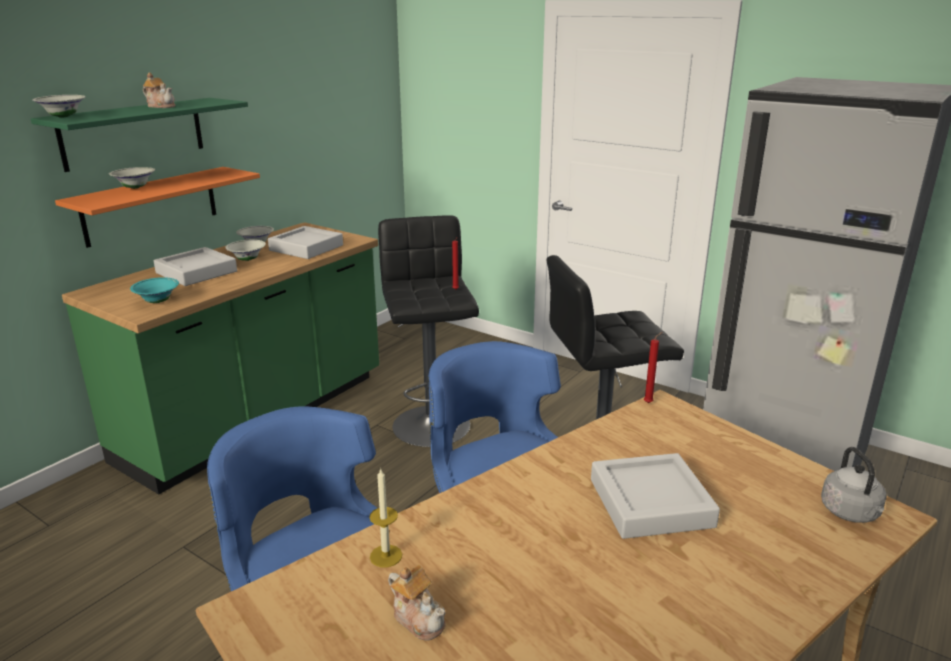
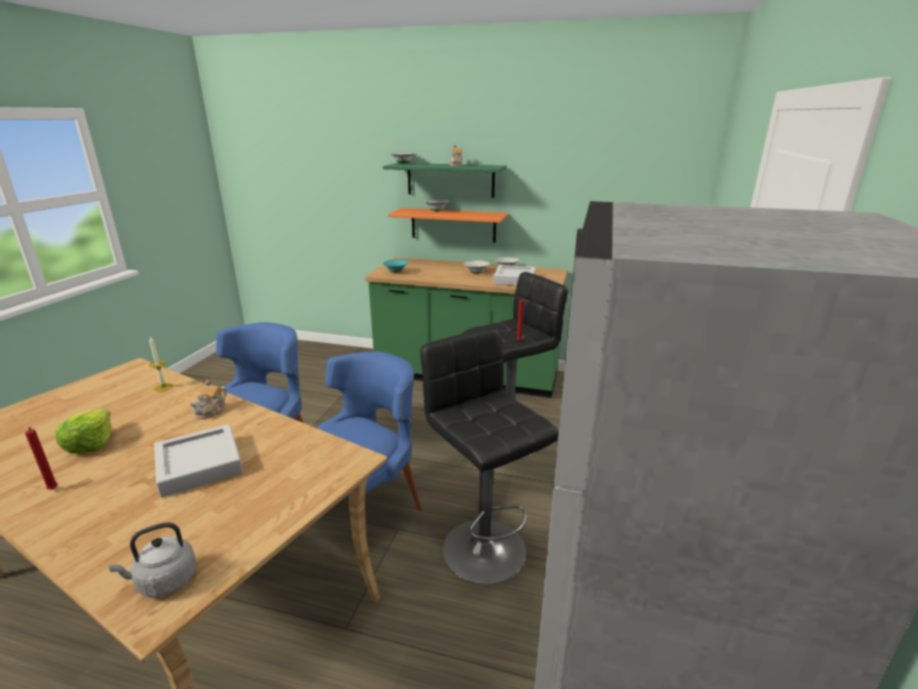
camera: 70 degrees right, 0 degrees up
(196, 272) = (445, 269): grey tray -> none
(419, 618) = (109, 405): teapot -> teapot (212, 411)
(561, 617) = (90, 444): none -> lettuce
(649, 403) = (356, 452): red candle -> red candle (53, 490)

